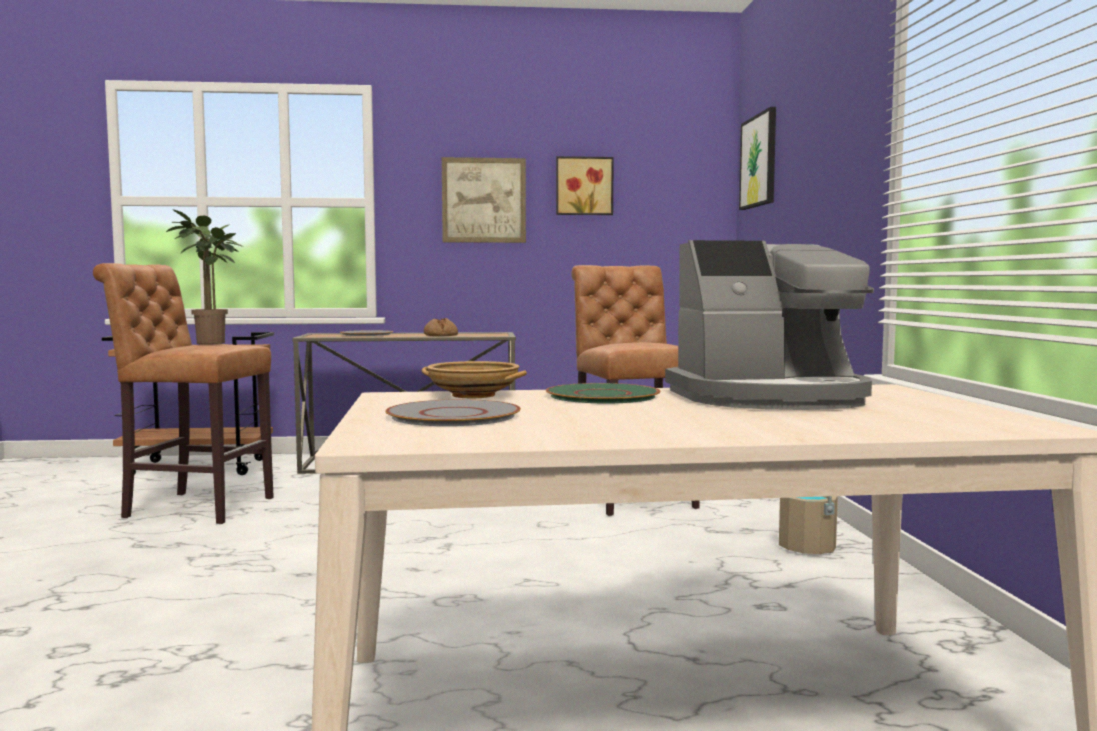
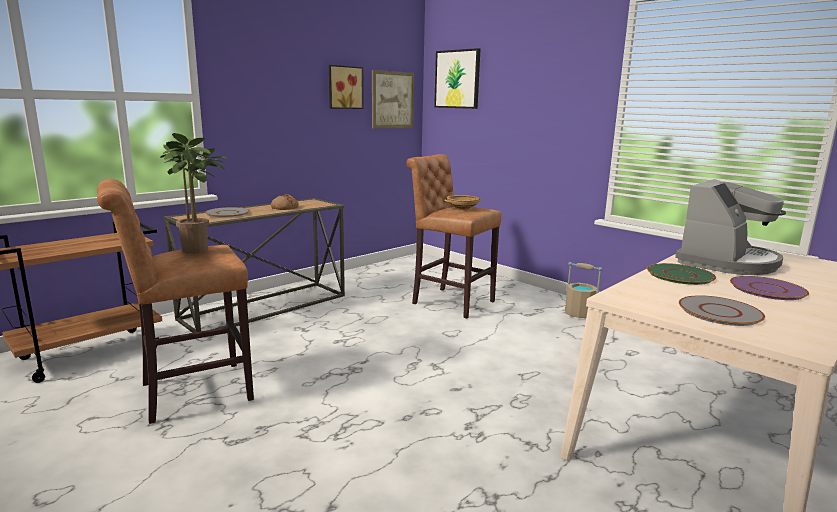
camera: 40 degrees left, 10 degrees up
(472, 395) = (641, 289): beige bowl -> beige bowl (462, 208)
(484, 200) = (281, 97): picture -> picture (392, 100)
(663, 416) = (767, 289): none -> purple plate

